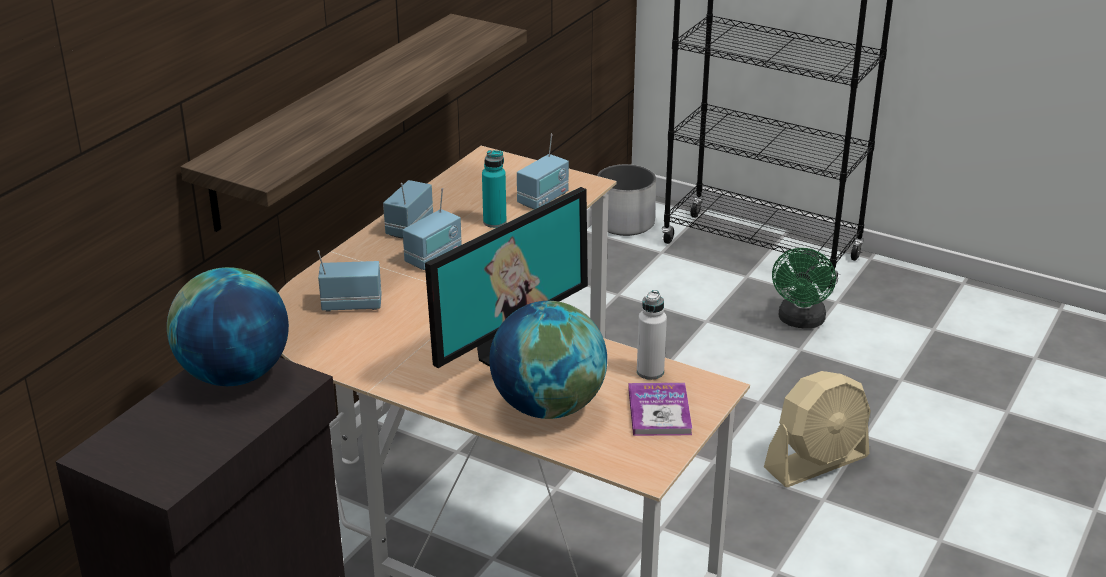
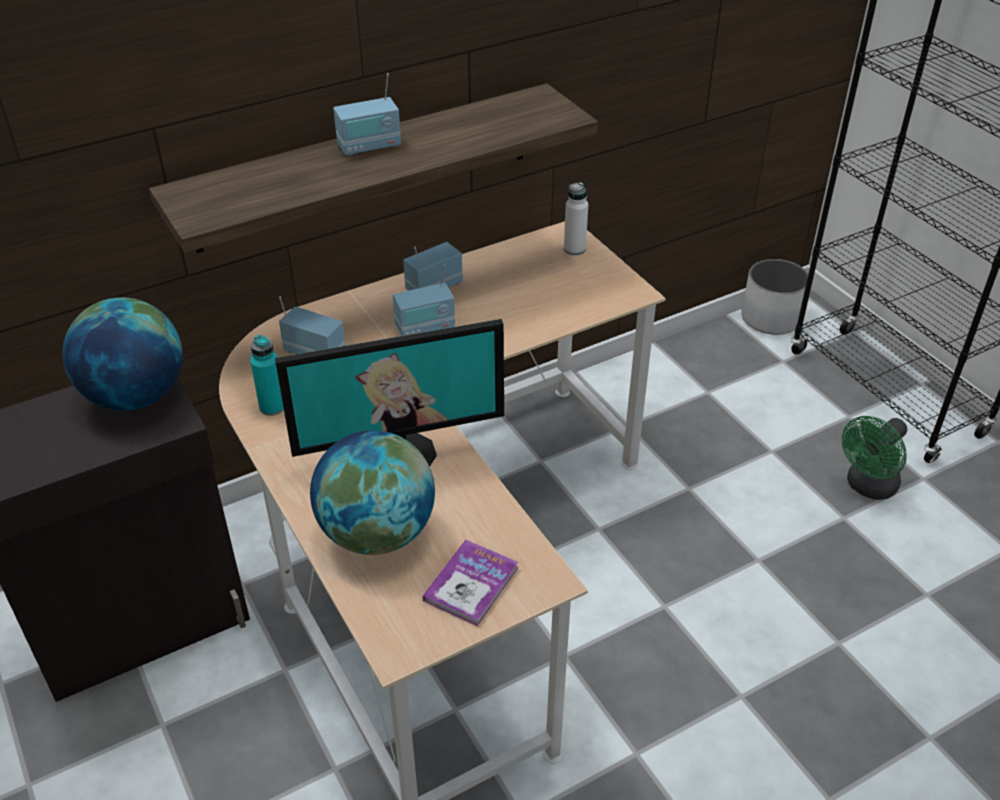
camera: 30 degrees right, 10 degrees up
(494, 222) = (511, 307): turquoise bottle -> turquoise bottle (272, 407)
(543, 199) = (577, 296): radio -> radio (369, 147)
(650, 372) = (503, 533): white bottle -> white bottle (574, 249)
(817, 462) = (766, 652): beige fan -> none

